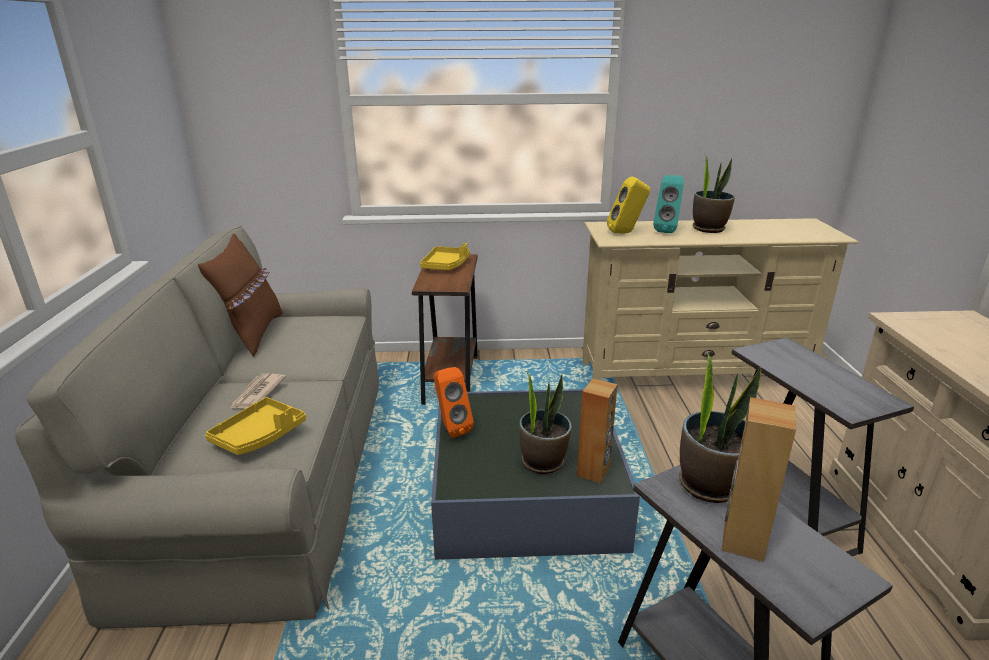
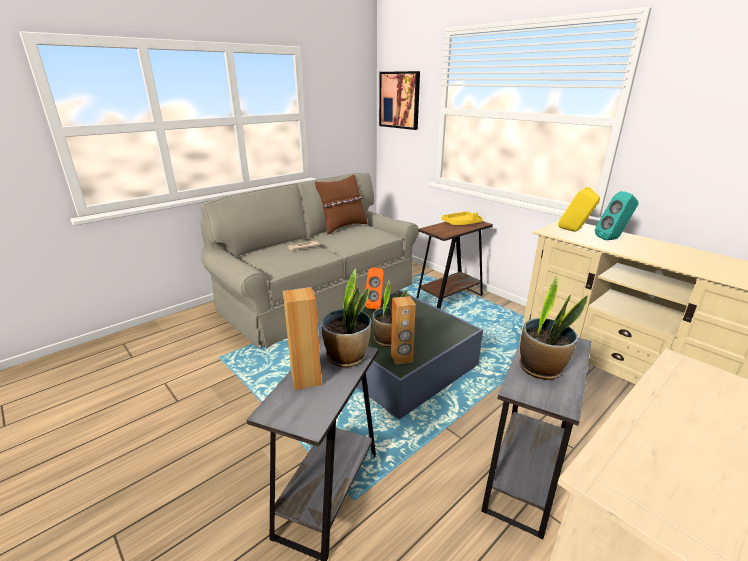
camera: 50 degrees right, 0 degrees up
(241, 87) = (399, 100): none -> picture
(259, 436) = (277, 259): yellow tray -> none
(708, 229) = (655, 248): potted plant -> potted plant (541, 368)

